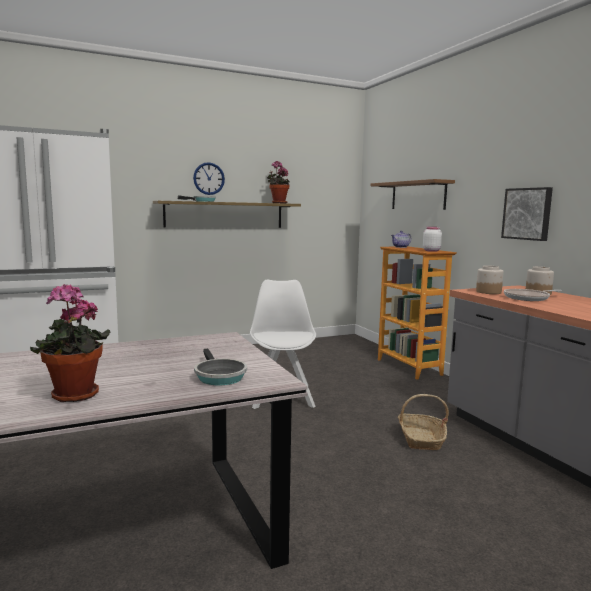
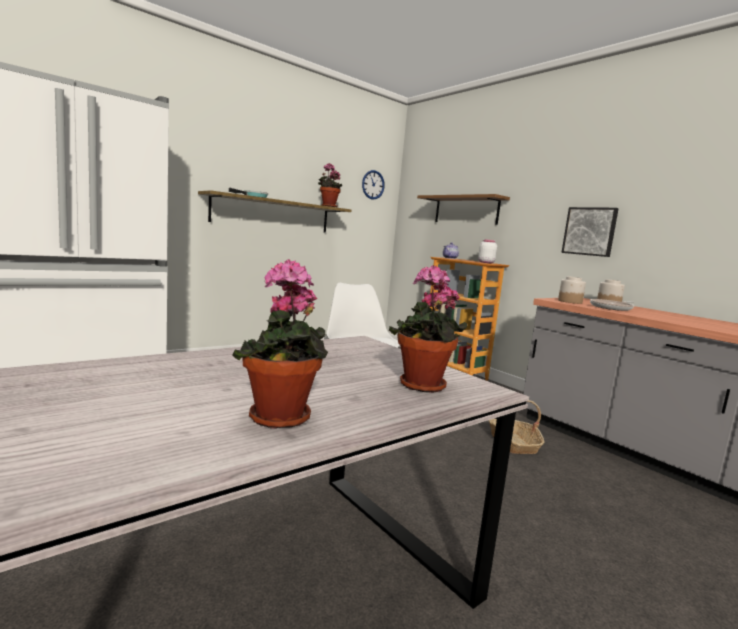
camera: 15 degrees left, 0 degrees up
(209, 178) = (258, 174): wall clock -> wall clock (373, 185)
(218, 376) = (421, 387): frying pan -> potted plant

